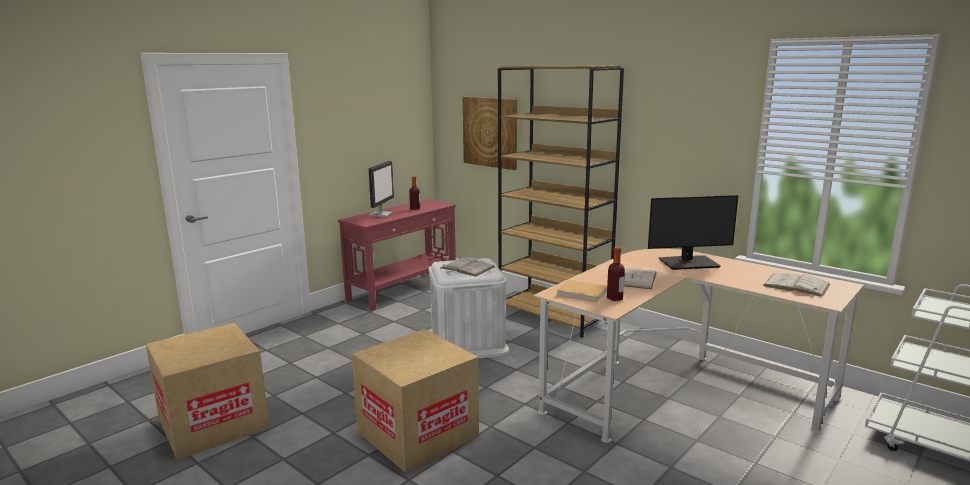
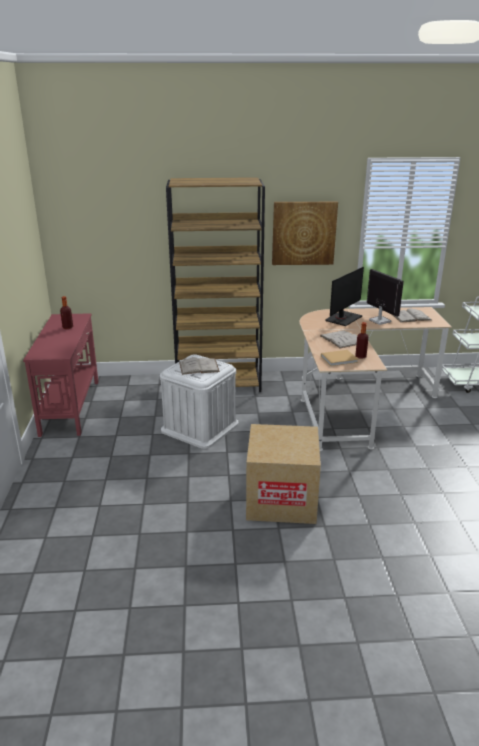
camera: 45 degrees left, 10 degrees up
(213, 424) = (137, 578): cardboard box -> none
(381, 214) = (51, 342): monitor -> monitor (379, 320)
(490, 132) = (121, 240): picture -> picture (304, 233)

